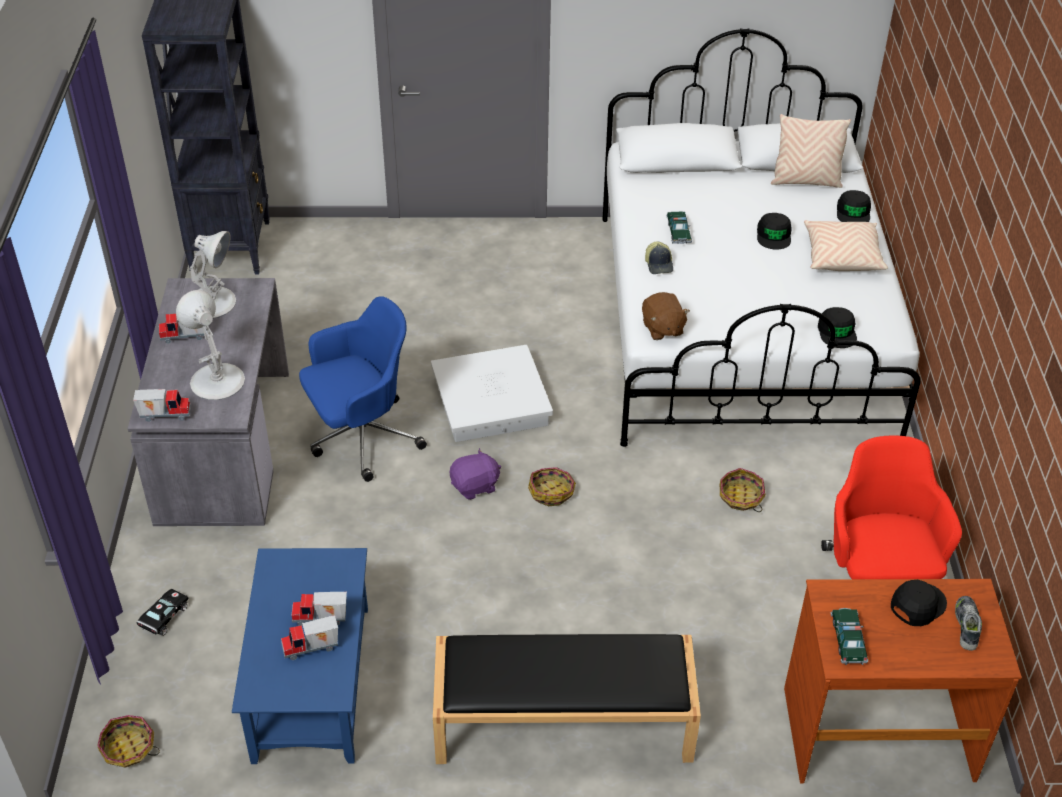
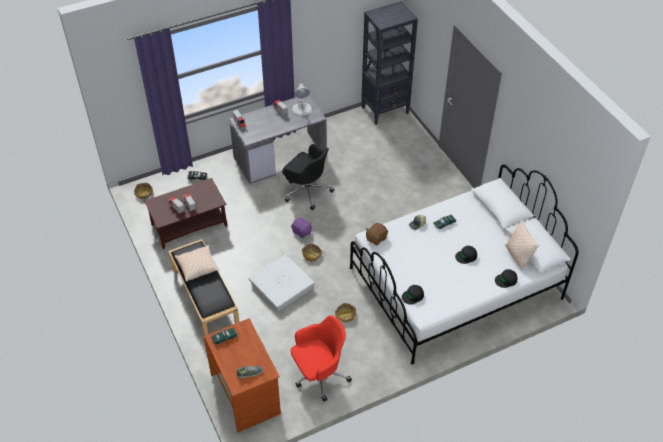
camera: 65 degrees right, 5 degrees up
(216, 380) = (263, 128): white table lamp -> none
(312, 684) = (188, 225): blue coffee table -> brown coffee table
(361, 437) = (307, 190): blue office chair -> black office chair
(490, 401) = (349, 219): white storage box -> white storage box (281, 286)
(841, 256) = (468, 284): beige pillow -> beige pillow (198, 267)
(917, 605) = (253, 355): black cap -> none

